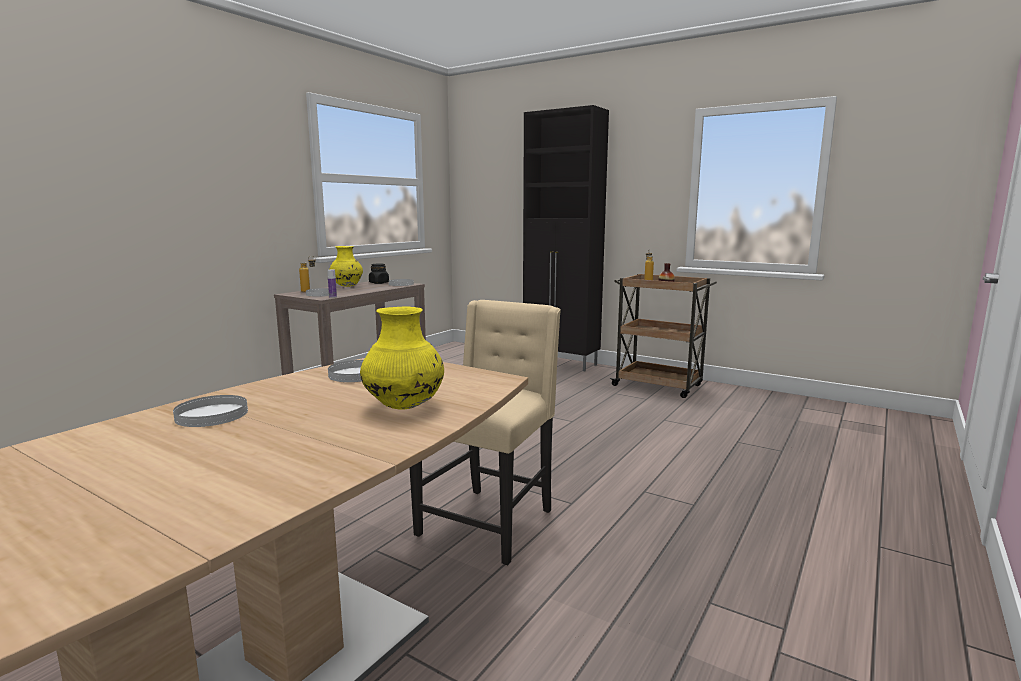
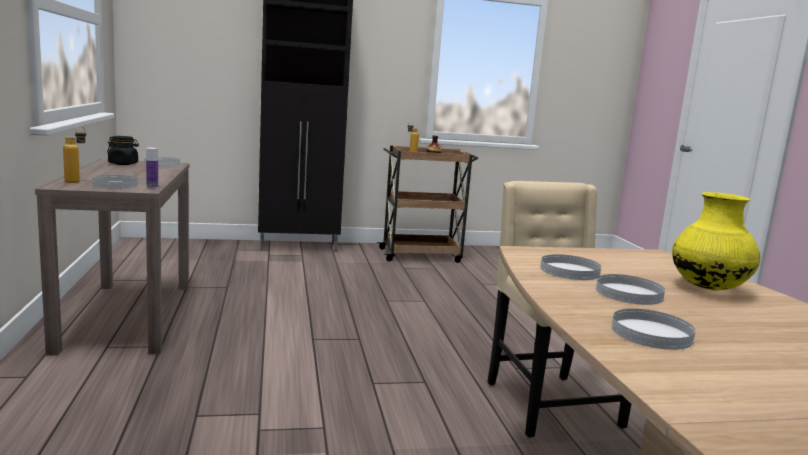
camera: 45 degrees left, 0 degrees up
(322, 394) = (629, 293): none -> white plate
(347, 286) = (99, 170): yellow vase -> none

